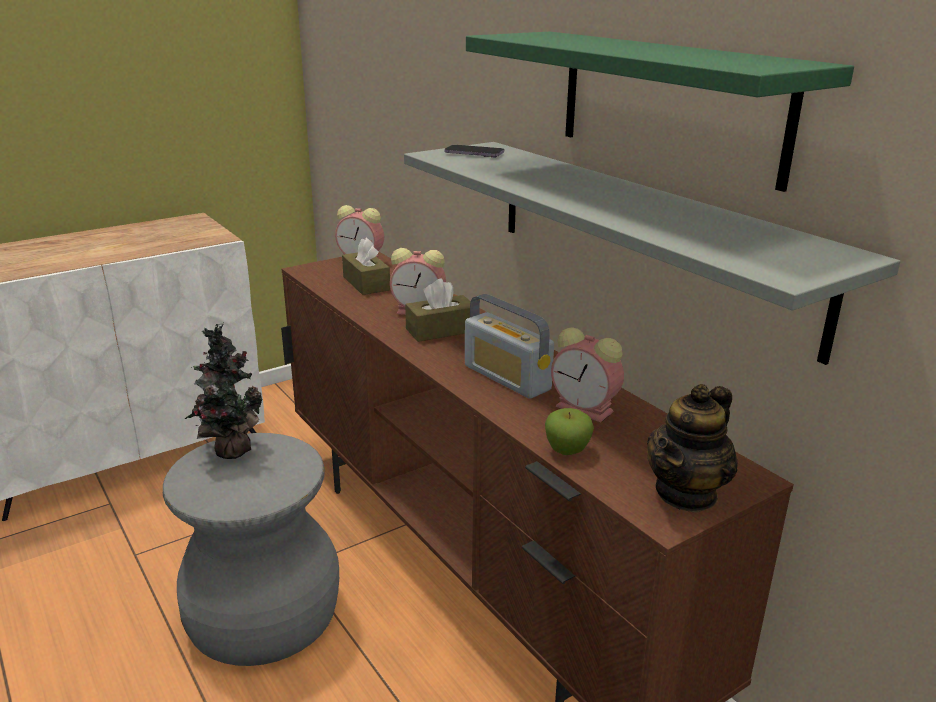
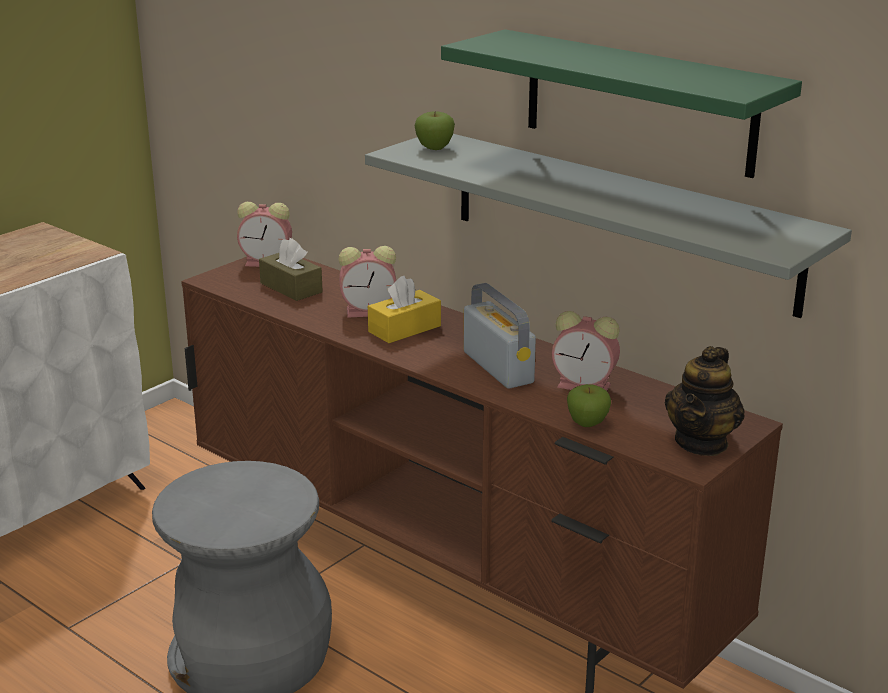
camera: 15 degrees left, 0 degrees up
(229, 450) = (205, 484): potted plant -> none
(441, 330) = (404, 329): brown tissue box -> yellow tissue box
(474, 153) = (434, 148): phone -> apple
(507, 378) = (497, 367): radio -> radio turned 150 degrees counterclockwise

